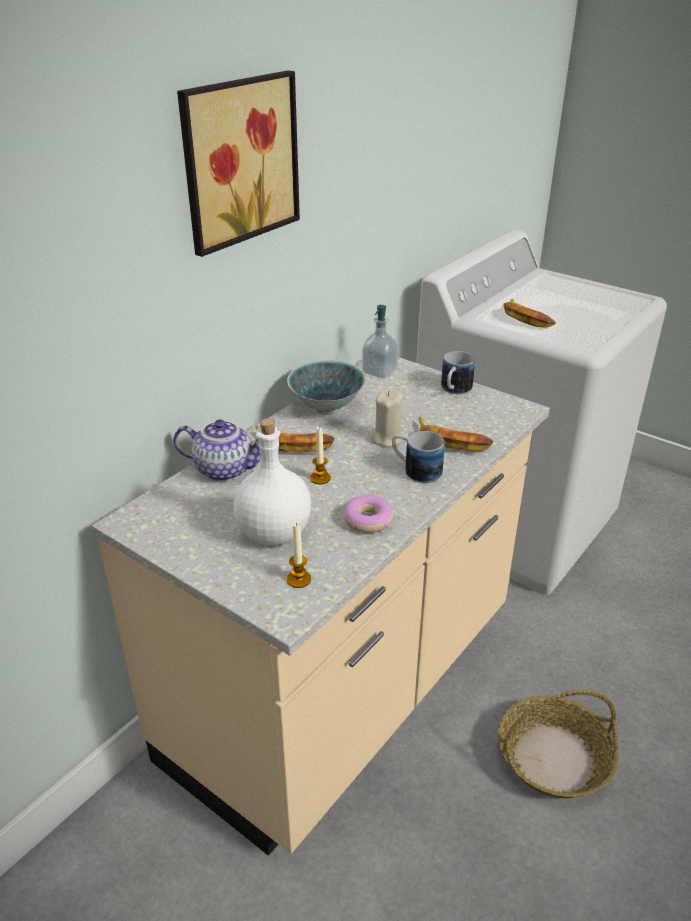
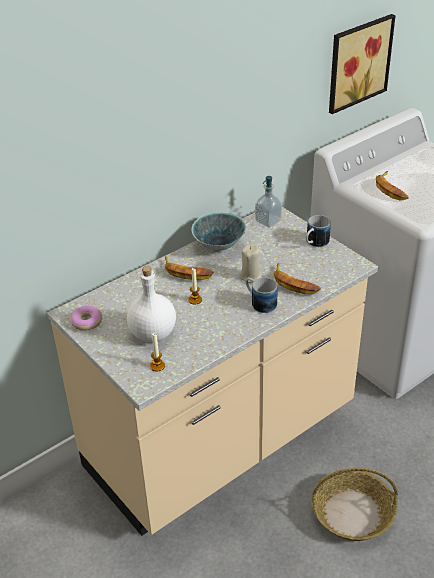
camera: 15 degrees right, 5 degrees up
(225, 469) = (137, 285): teapot -> none
(237, 160) = (157, 89): picture -> picture (357, 62)
(367, 520) = (214, 333): donut -> donut (86, 322)

